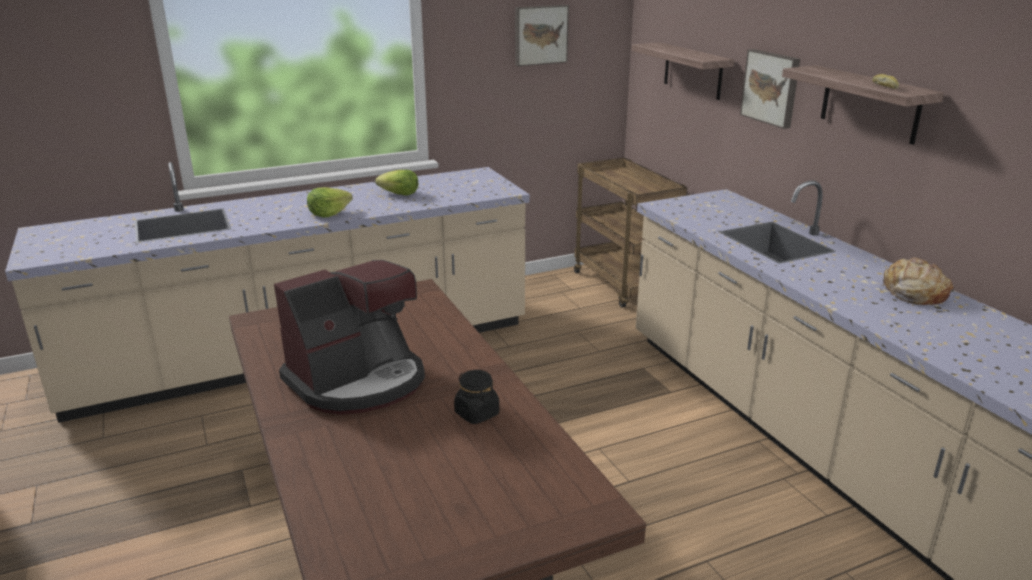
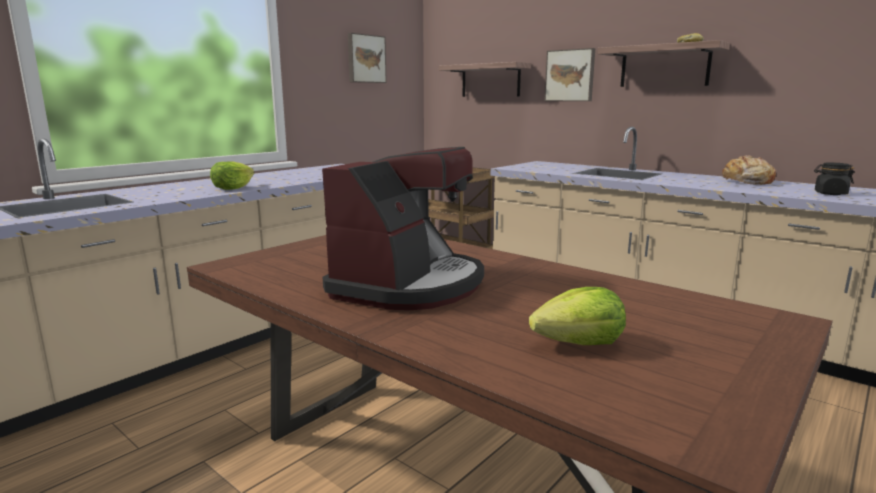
camera: 25 degrees left, 10 degrees down
(399, 194) = (286, 176): lettuce -> lettuce (579, 343)
(476, 413) = (561, 286): black jar -> black jar (830, 193)

